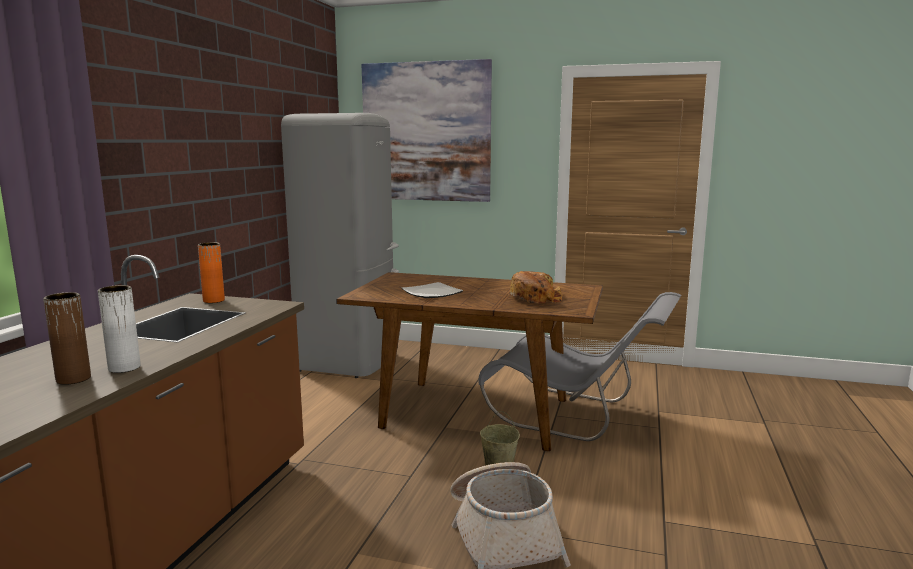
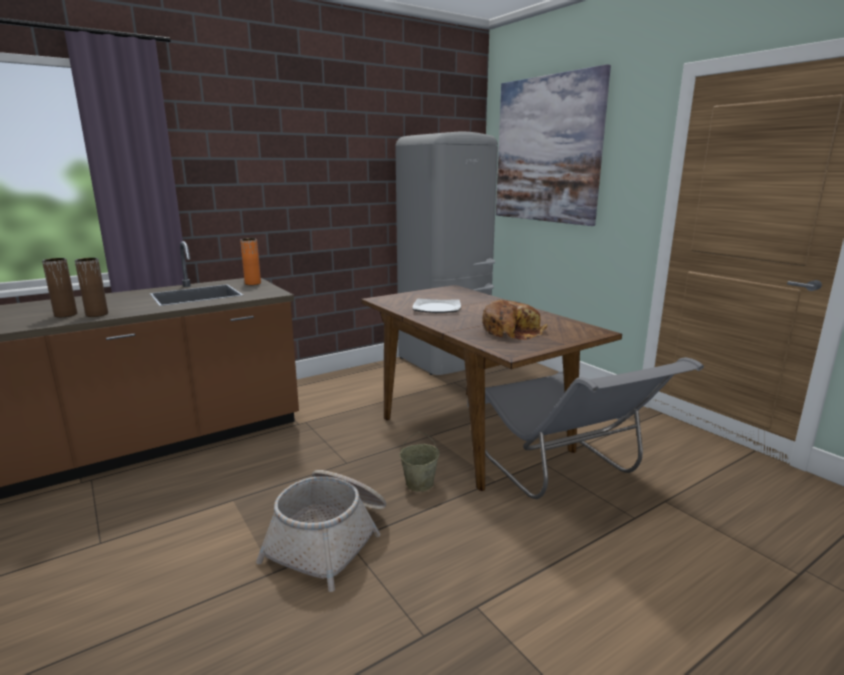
camera: 40 degrees right, 5 degrees up
(124, 368) = (97, 314): white vase -> brown vase

